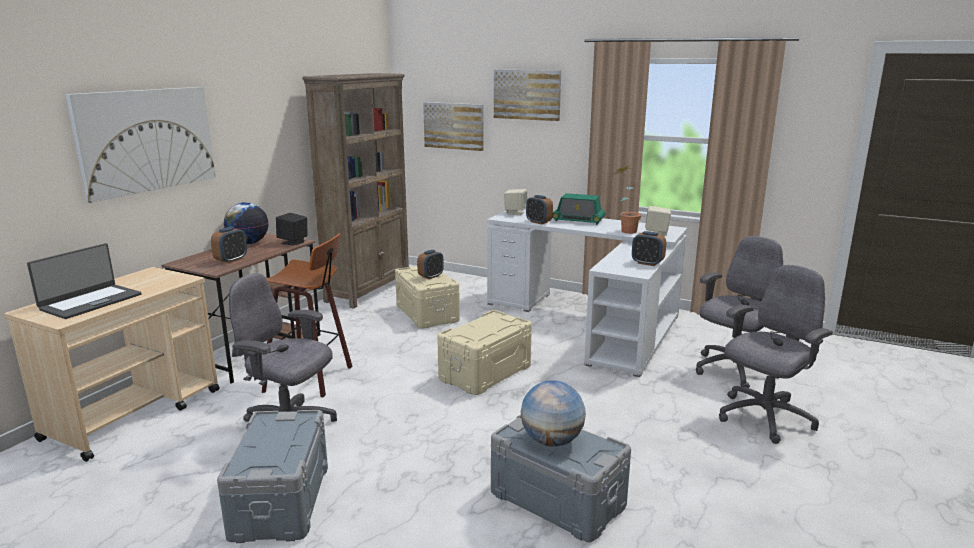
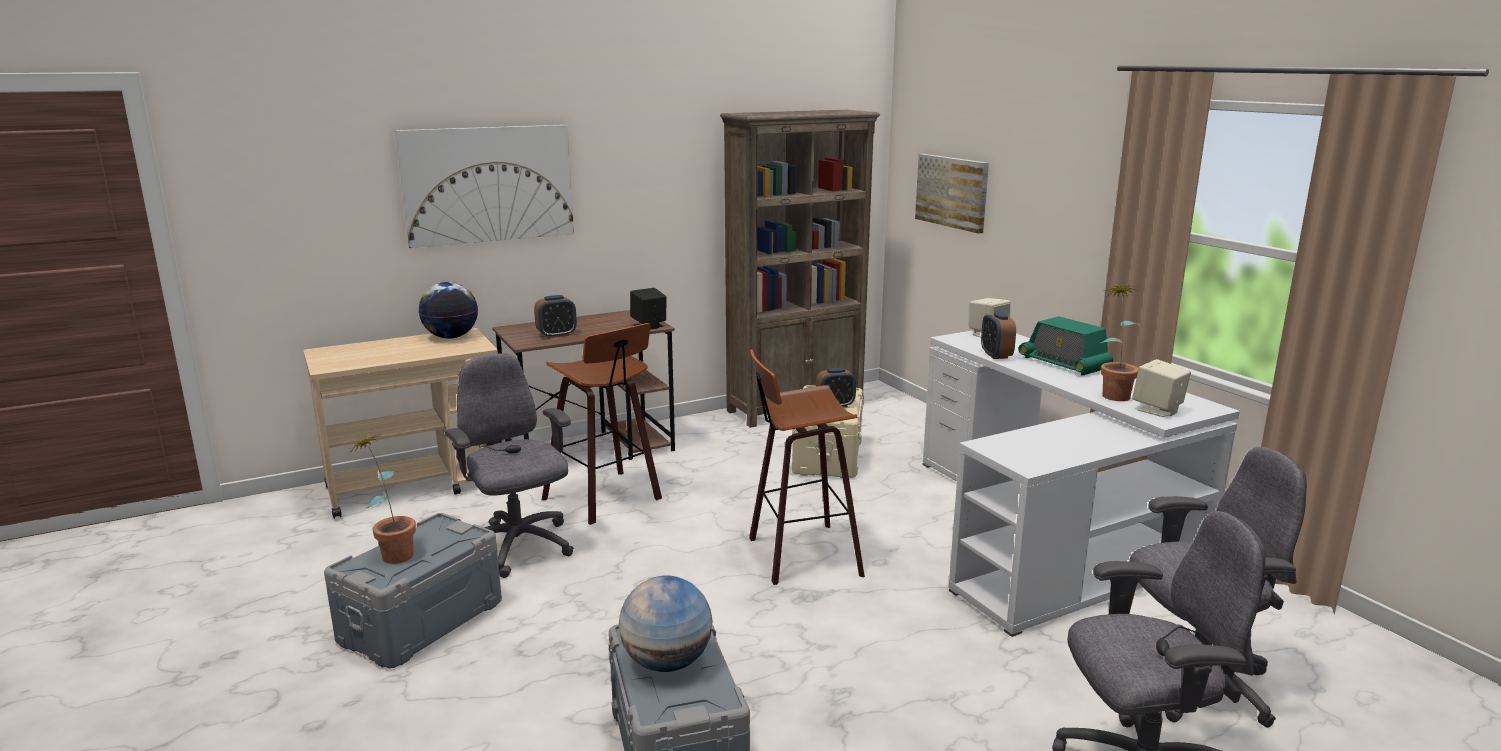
camera: 35 degrees right, 0 degrees up
(90, 302) = (372, 353): laptop -> none
(248, 243) = (604, 318): globe -> globe (451, 337)
(258, 449) = (392, 553): none -> potted plant
(484, 372) = (800, 555): beige storage box -> stool
(527, 94) = (1044, 152): picture -> none
(647, 263) = (1072, 454): alarm clock -> none

